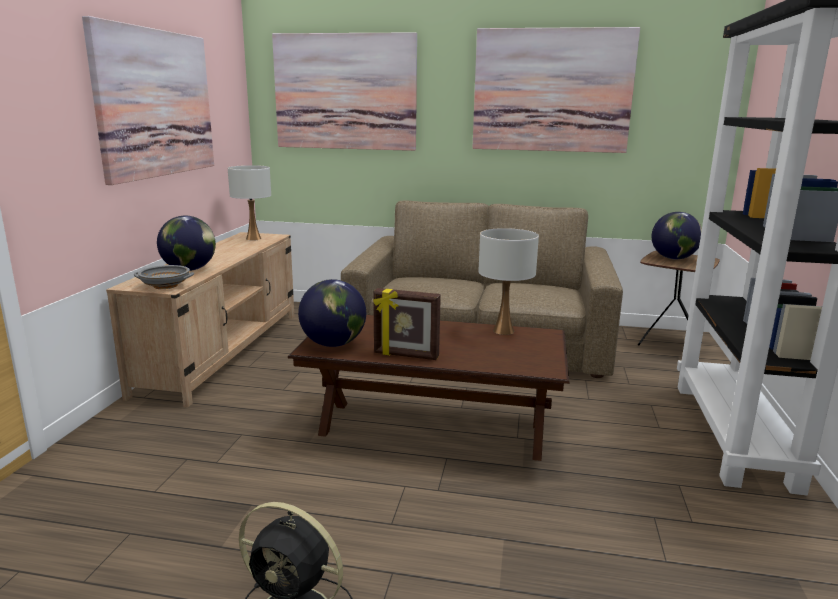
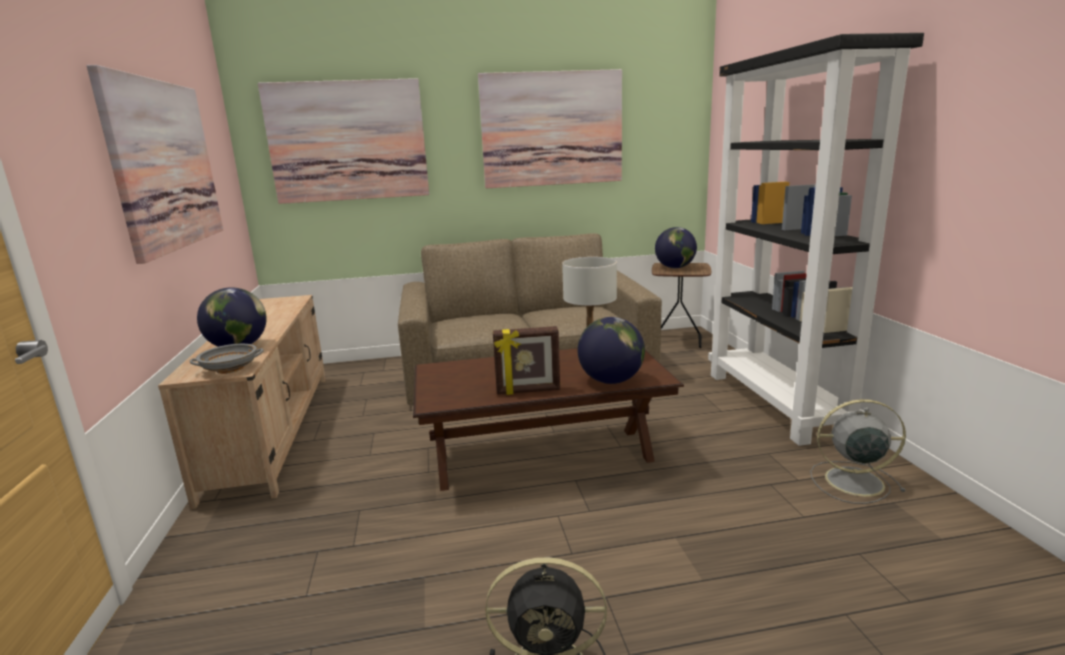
camera: 20 degrees left, 0 degrees up
(253, 238) = (276, 304): white table lamp -> none
(333, 344) = (449, 394): globe -> globe (611, 380)
(759, 541) = (851, 481): none -> grey fan

